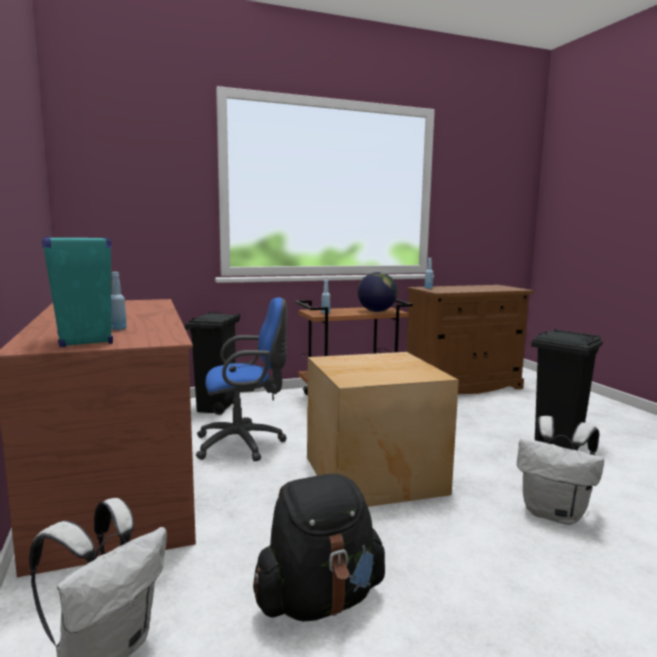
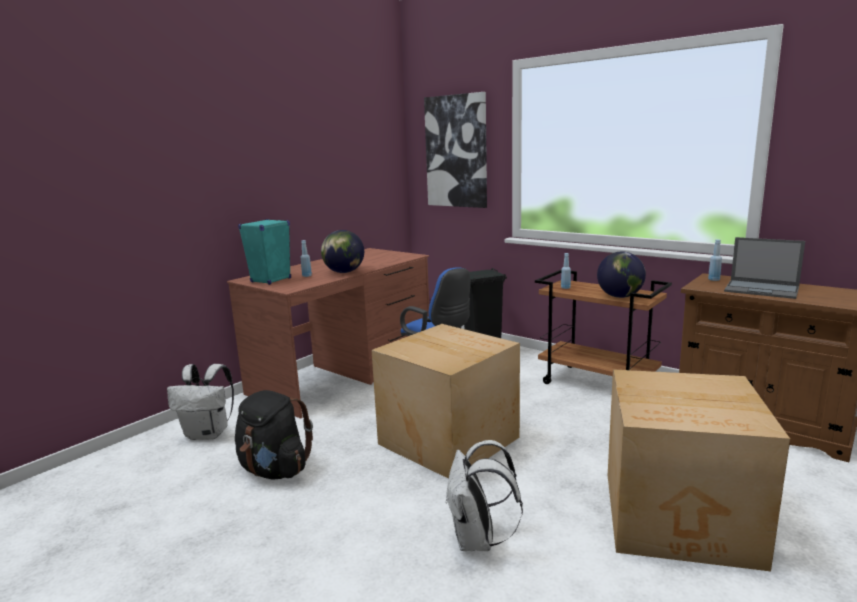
camera: 60 degrees right, 5 degrees up
(139, 179) = (456, 151): none -> picture
(152, 320) = (344, 272): none -> globe
(465, 289) = (762, 289): none -> laptop
(558, 441) = (681, 518): black trash can -> cardboard box

